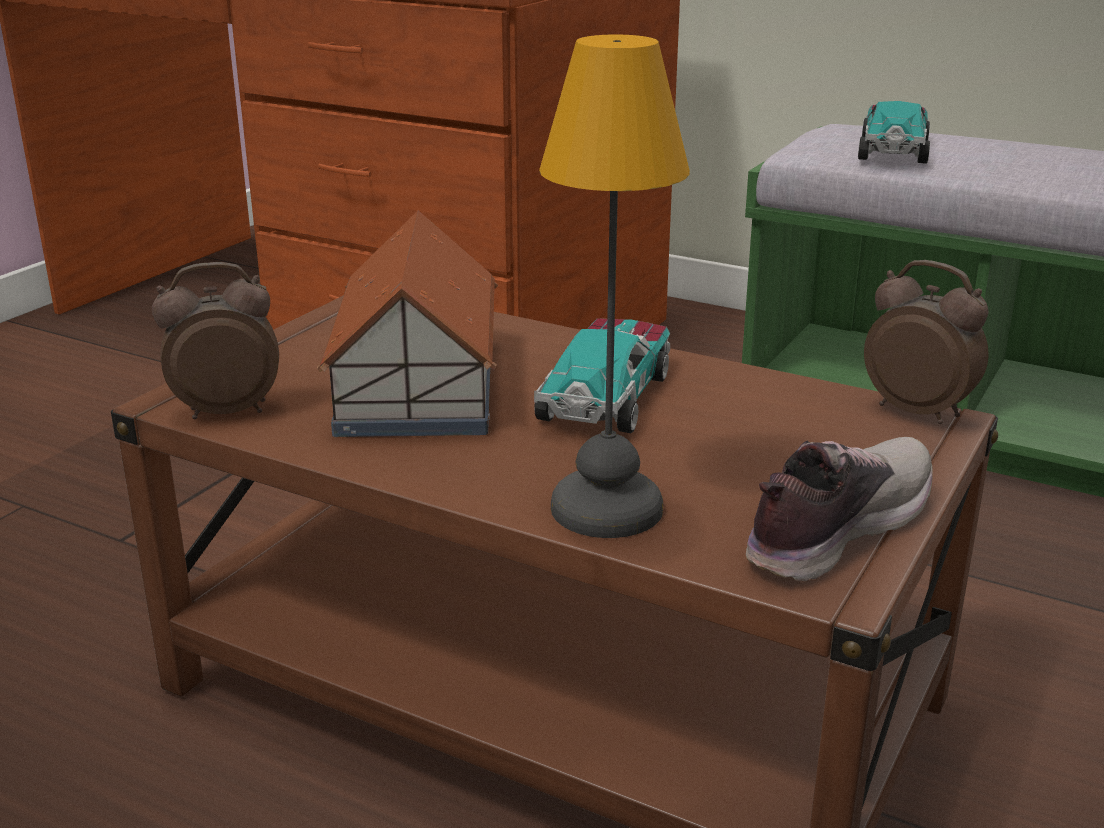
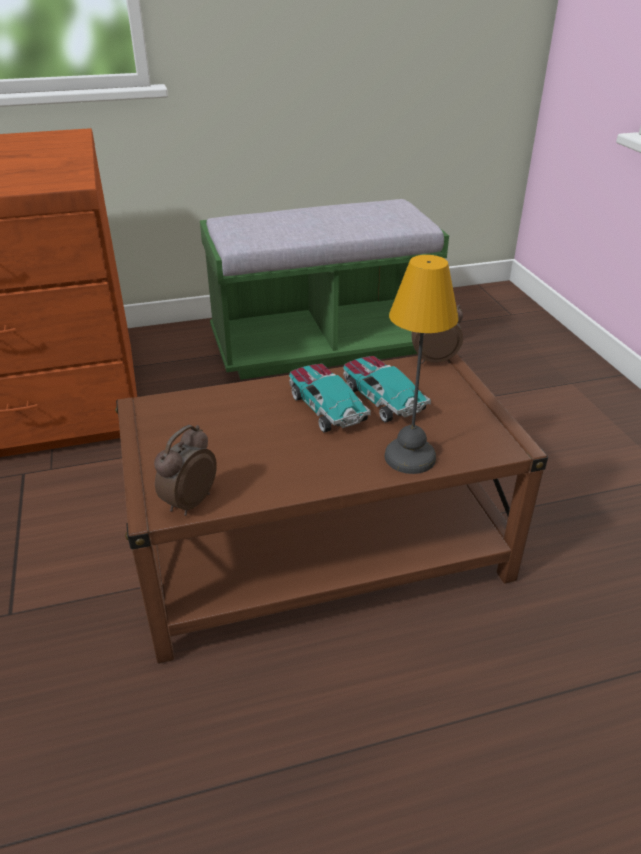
camera: 45 degrees left, 10 degrees up
(416, 387) = (248, 443): toy house -> none
(834, 529) = (483, 424): shoe -> none
(893, 149) = (270, 229): toy car -> toy car (382, 398)

